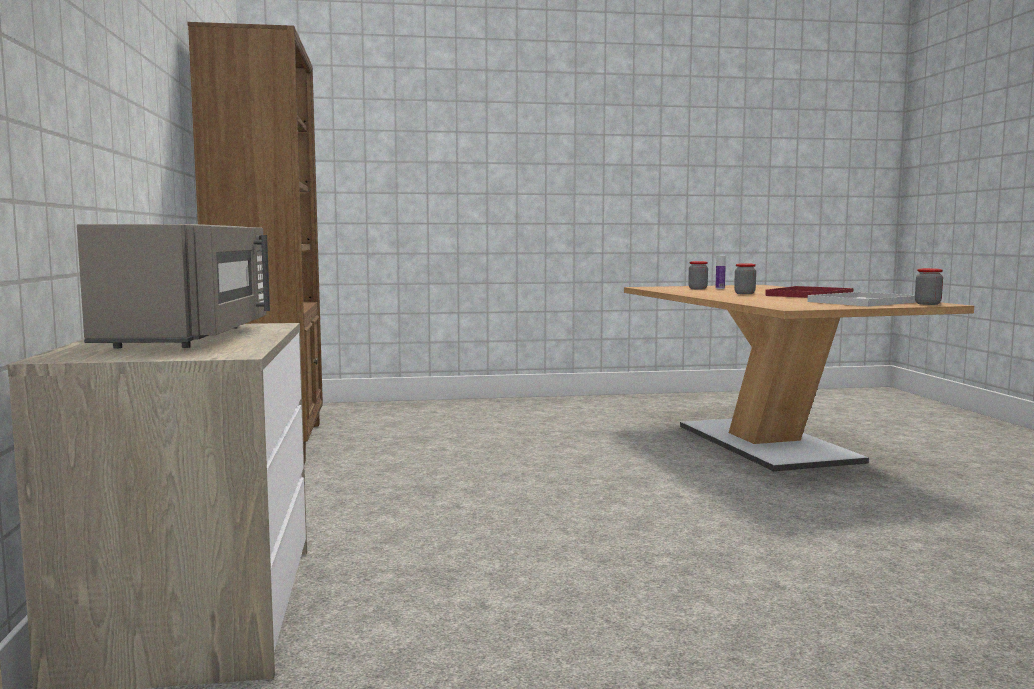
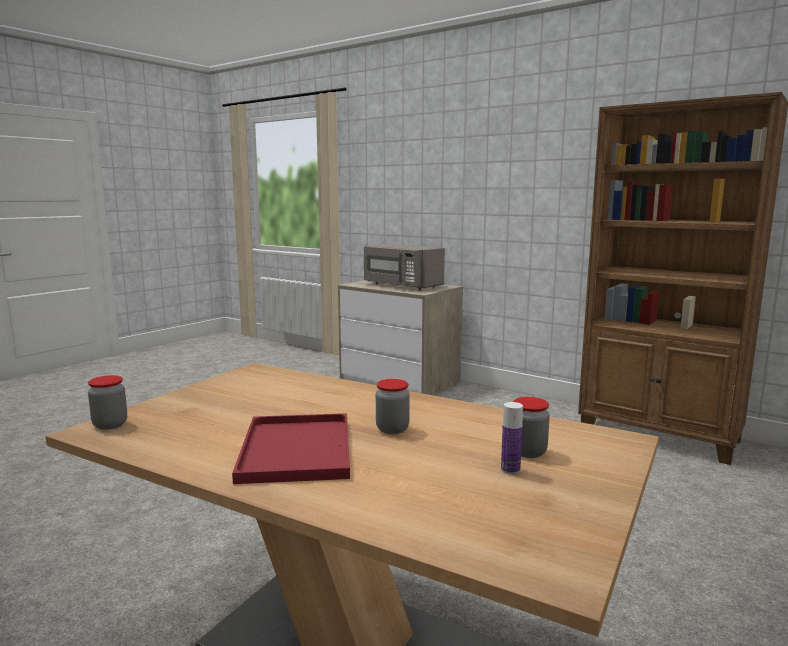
camera: 135 degrees right, 5 degrees up
(863, 301) = (195, 416): white tray -> none

